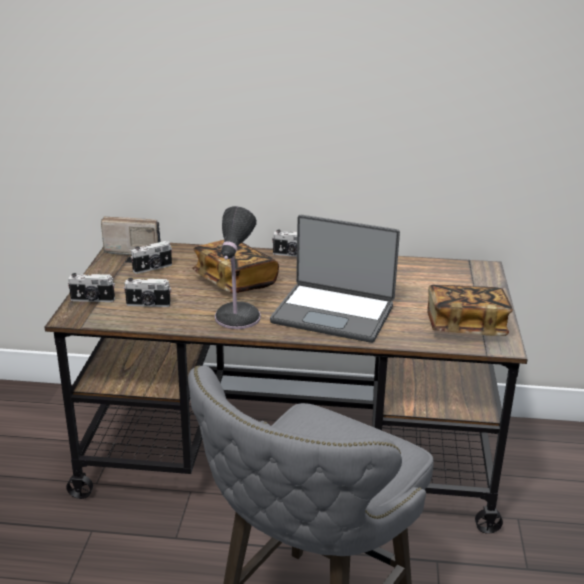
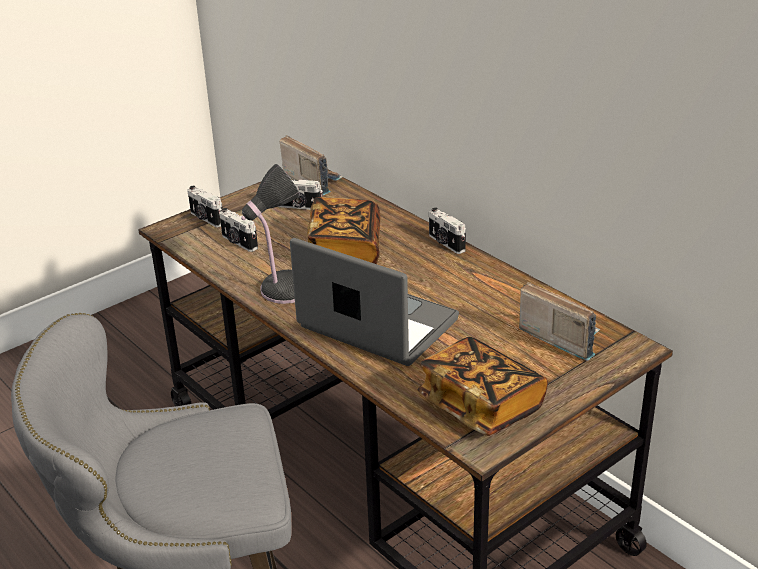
camera: 45 degrees right, 5 degrees up
(334, 313) = (376, 325): laptop -> laptop turned 150 degrees clockwise
(441, 277) = (560, 337): none -> radio

